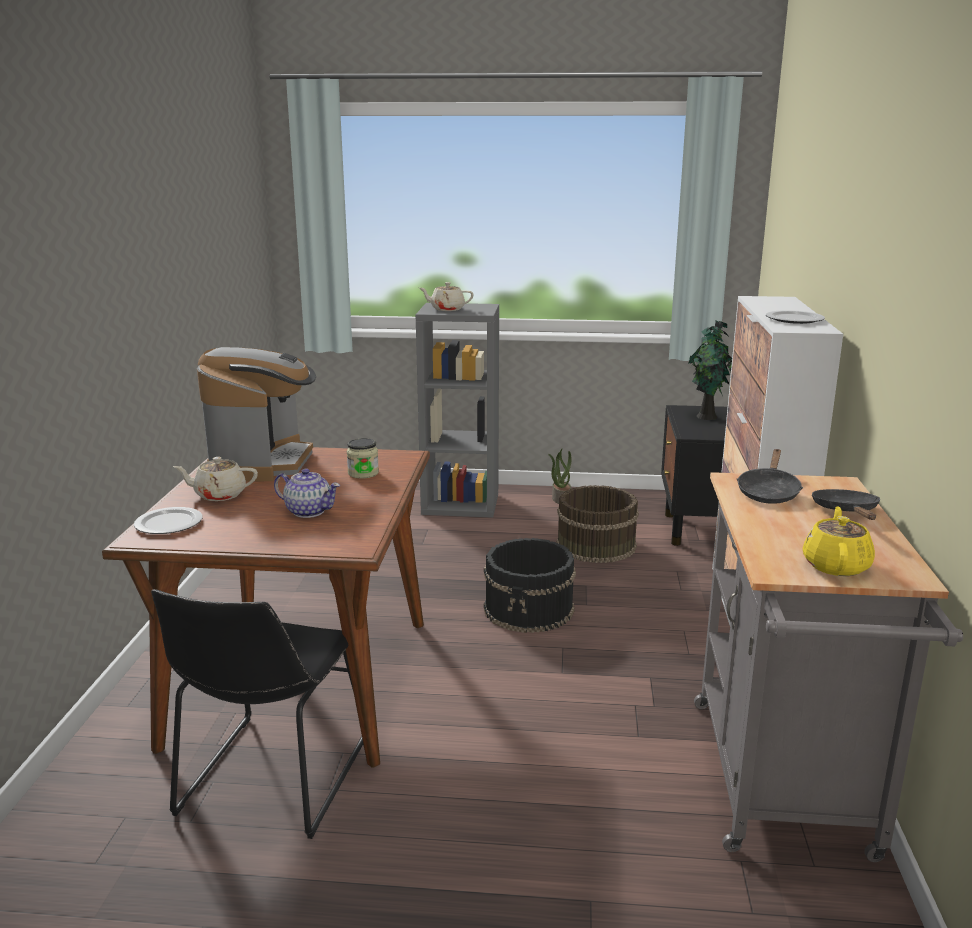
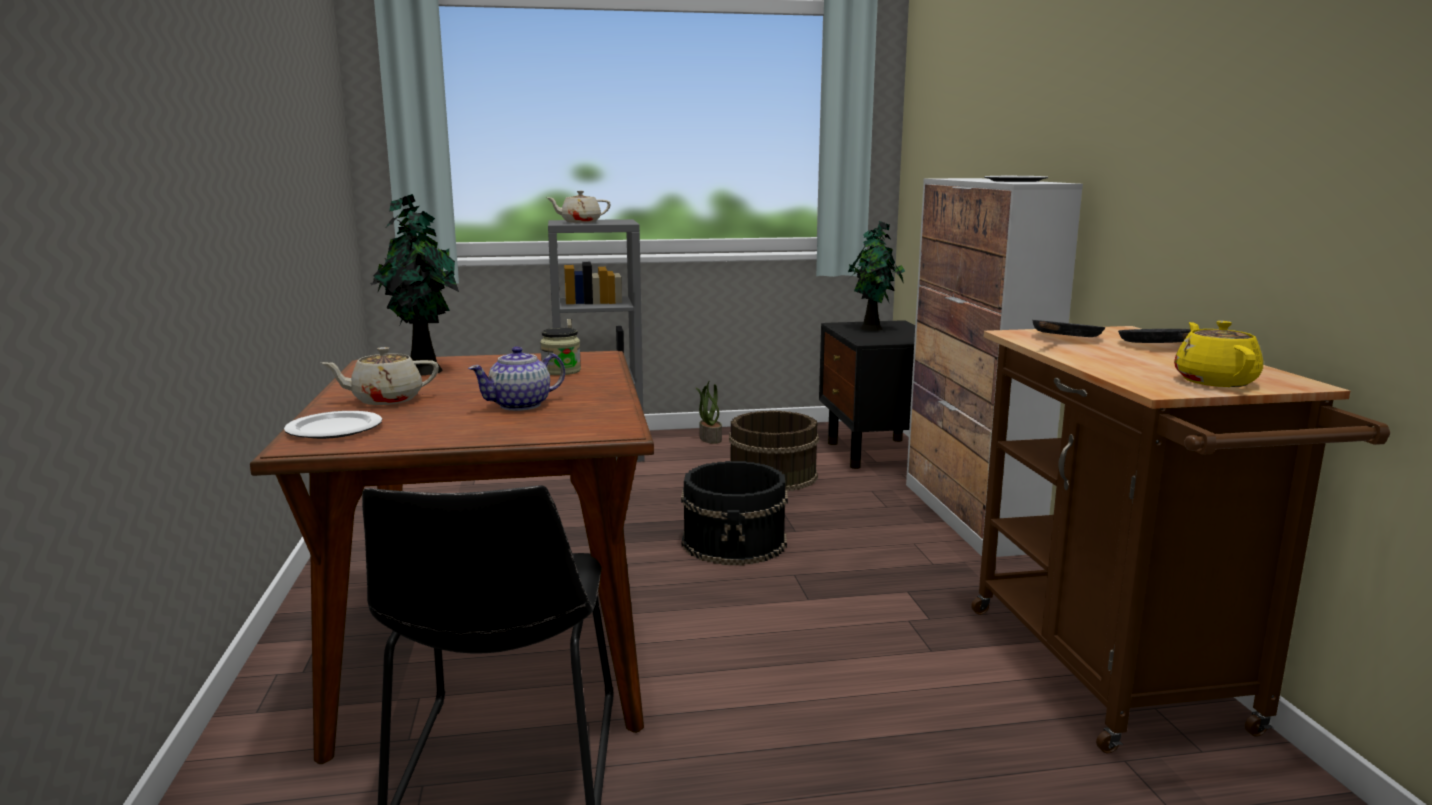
camera: 15 degrees left, 5 degrees down
(263, 462) = (422, 370): coffee machine -> potted plant
(308, 511) = (521, 405): teapot -> teapot turned 135 degrees clockwise
(768, 492) = (1064, 339): black frying pan -> black frying pan turned 150 degrees counterclockwise
(784, 787) = (1117, 678): grey cart -> brown cart

